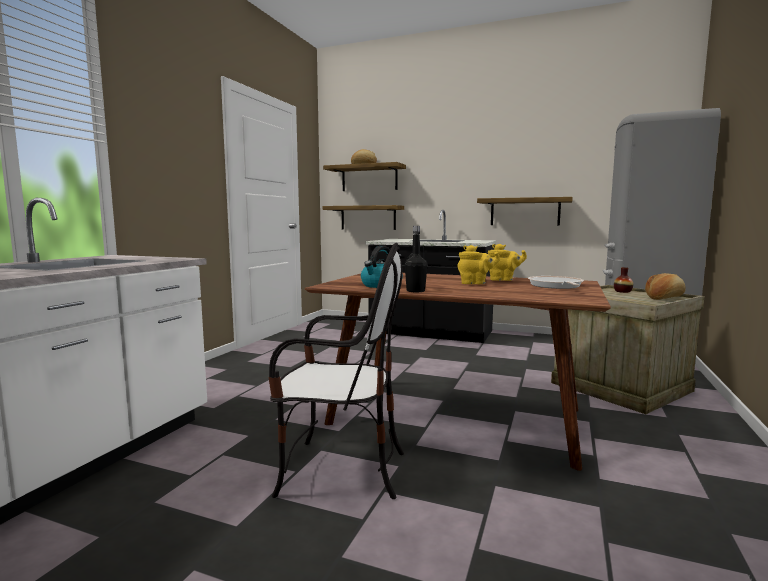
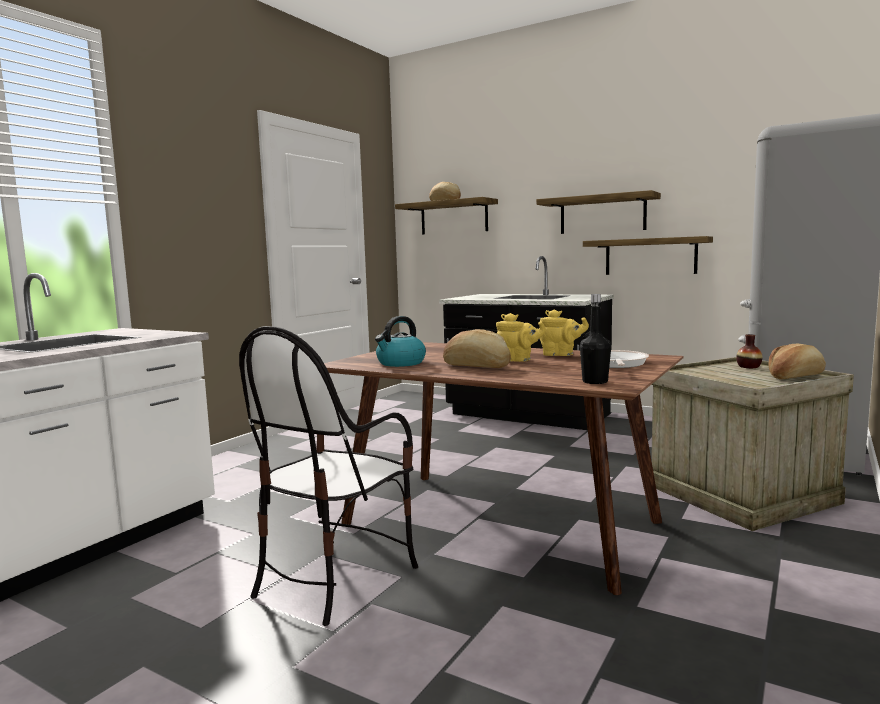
camera: 10 degrees right, 0 degrees up
(341, 471) = (334, 578): chair -> chair turned 105 degrees clockwise
(368, 218) = (453, 267): shelf -> shelf (602, 214)
(415, 291) = (430, 371): black bottle -> black bottle (595, 382)
(449, 287) = (477, 366): none -> bread

